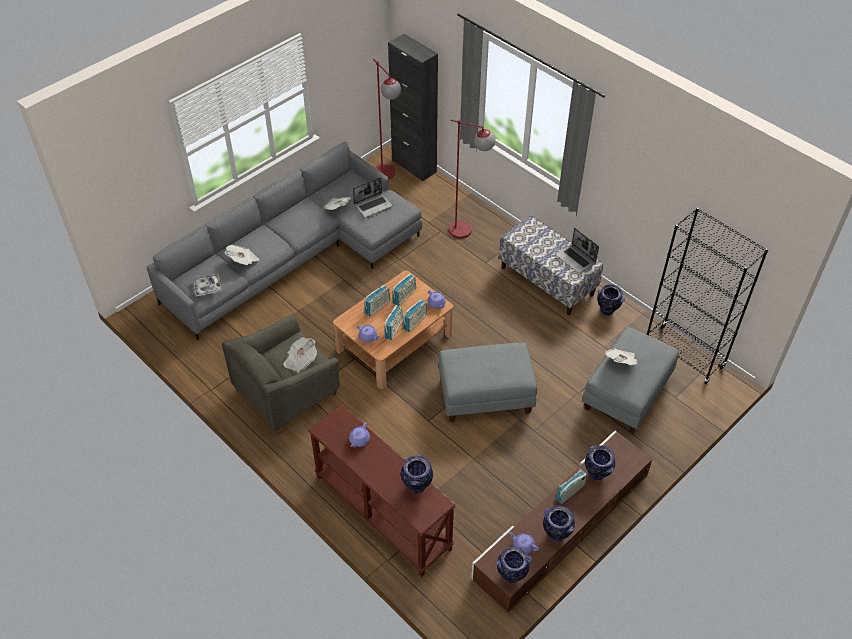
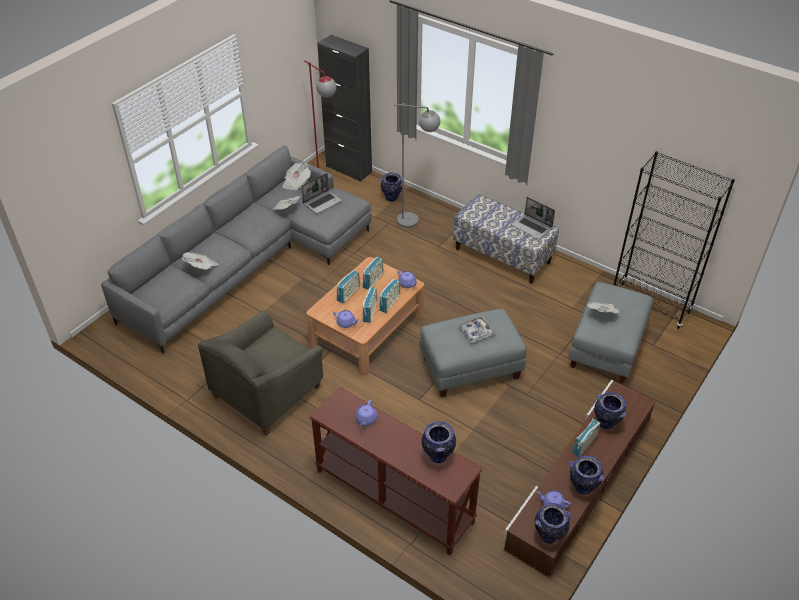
camera: 10 degrees left, 5 degrees down
(207, 287) = (168, 296): tray -> tray (476, 332)
(300, 360) = (281, 354): newspaper -> newspaper (296, 183)
(468, 232) = (415, 221): red floor lamp -> grey floor lamp
(607, 311) = (567, 275): vase -> vase (392, 198)

